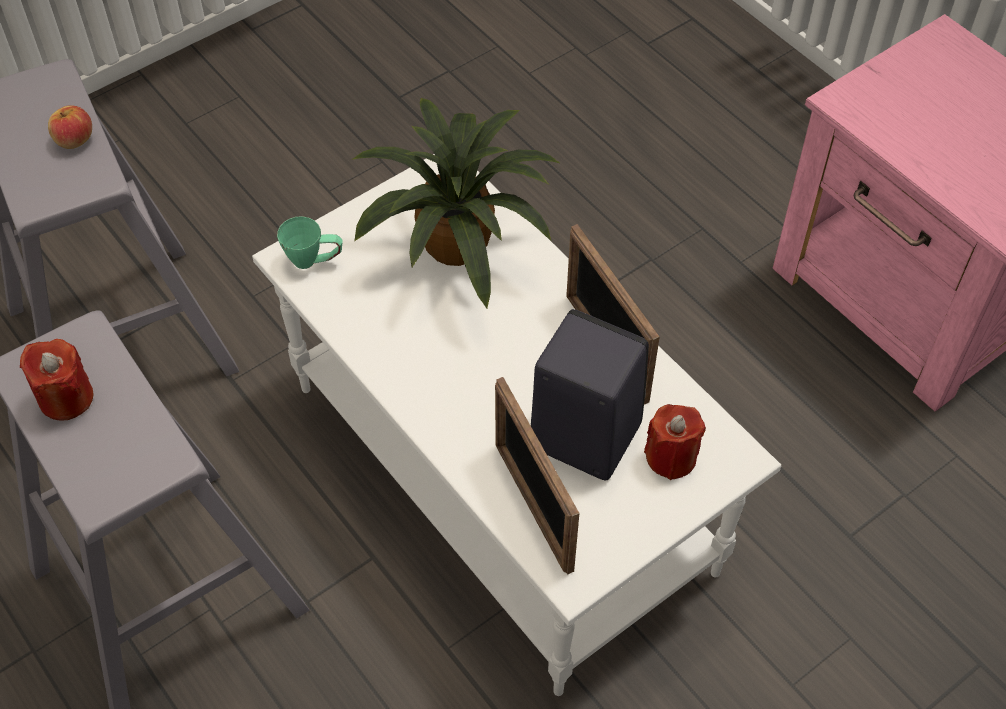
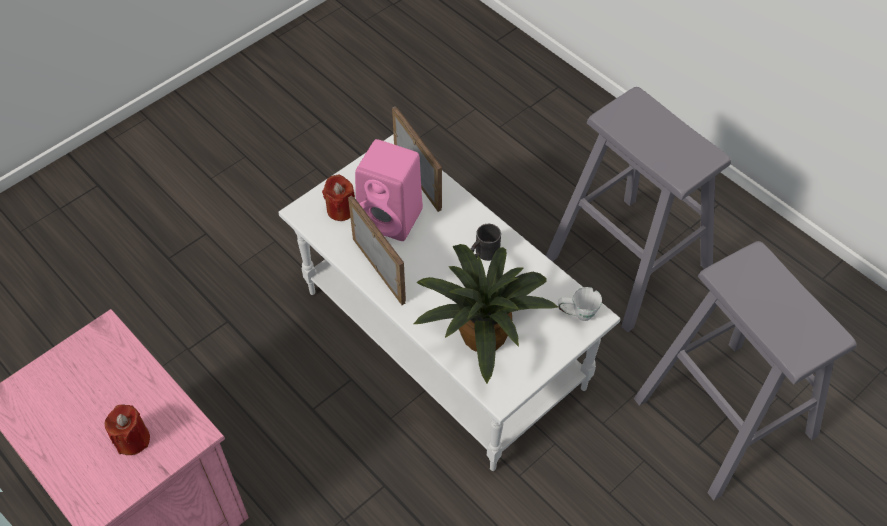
camera: 175 degrees right, 0 degrees up
(66, 398) = (676, 143): red candle -> red candle (132, 439)
(74, 140) = (755, 305): apple -> none
(314, 261) = (577, 315): green mug -> white mug
(436, 362) = (483, 253): none -> black mug
(581, 434) = (392, 218): black speaker -> pink speaker

